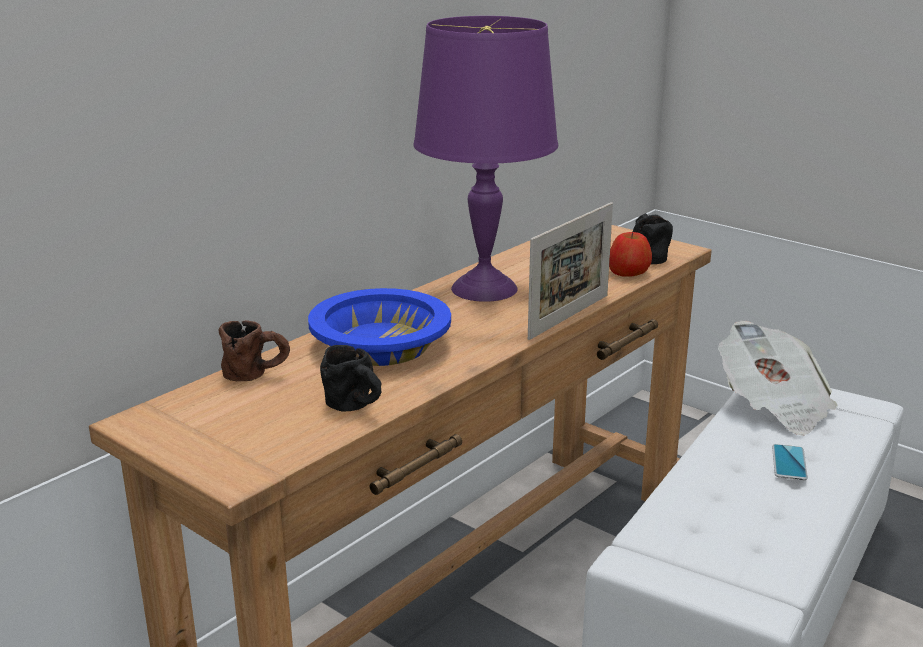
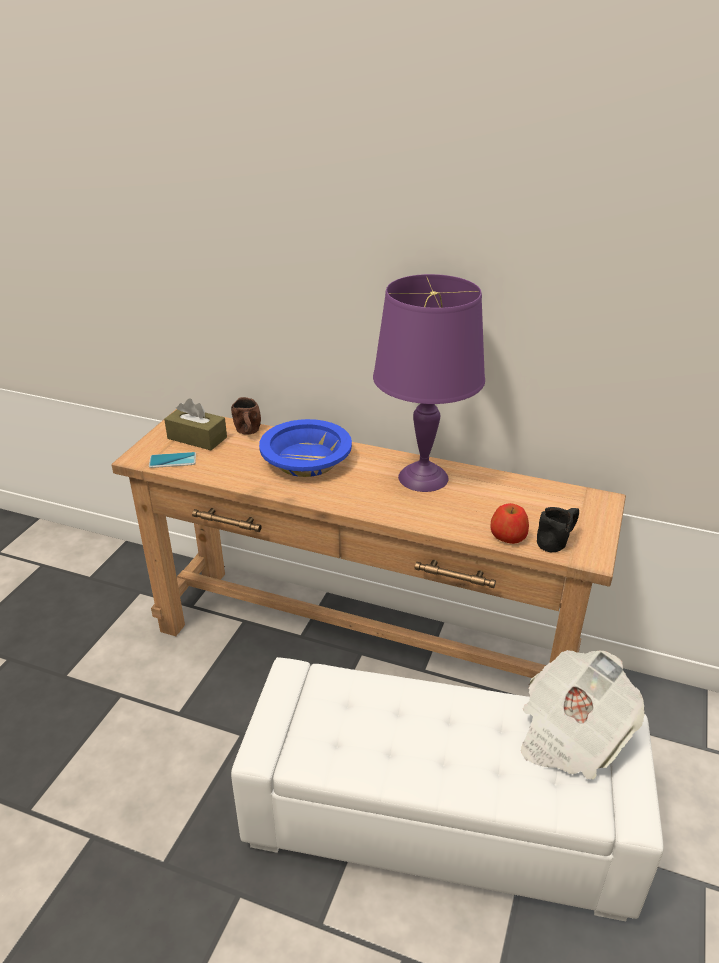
camera: 70 degrees right, 10 degrees up
(227, 416) = (197, 438): none -> brown tissue box
(356, 407) = (221, 471): black mug -> none
(569, 316) = (396, 522): picture frame -> none
(789, 463) = (470, 752): phone -> phone (172, 460)

